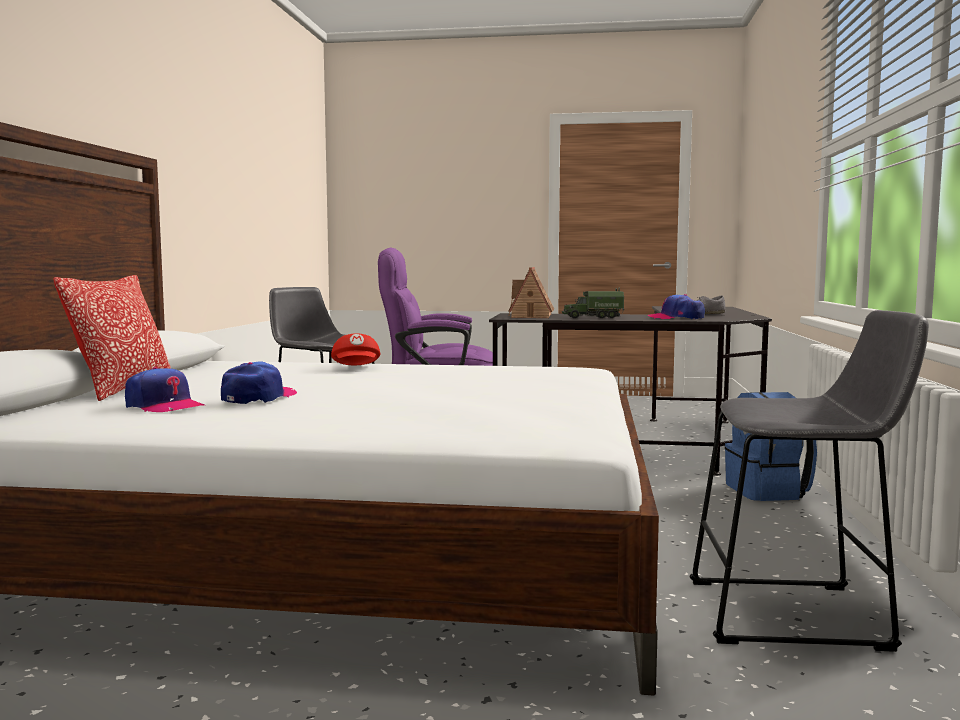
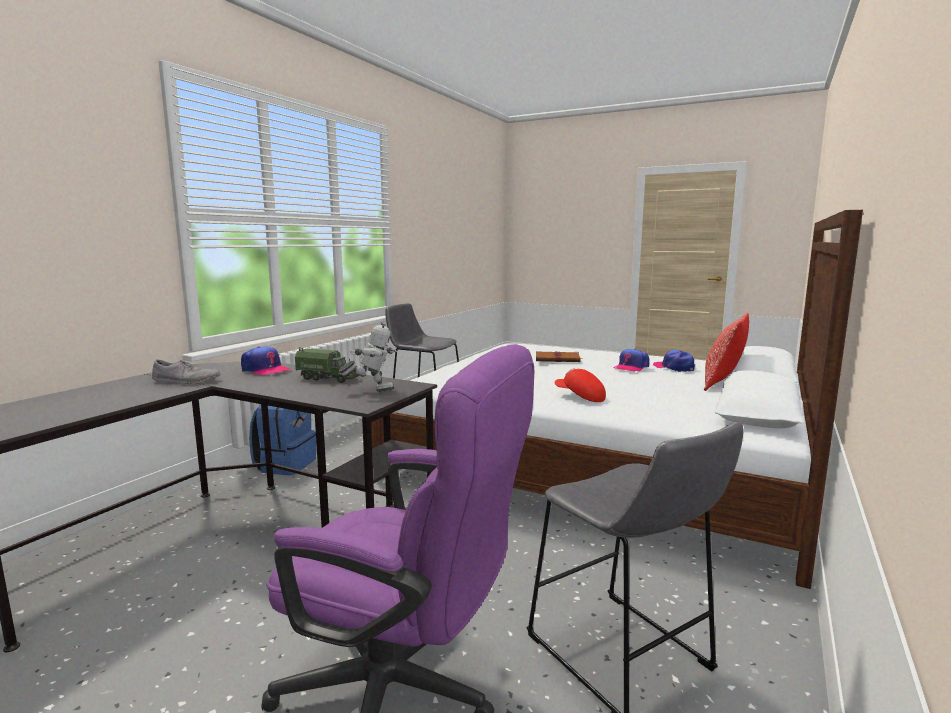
camera: 160 degrees left, 5 degrees up
(357, 368) = (579, 397): red cap -> red cap turned 60 degrees counterclockwise
(408, 396) = (558, 359): none -> brown book
(531, 316) = (371, 390): toy house -> toy robot

